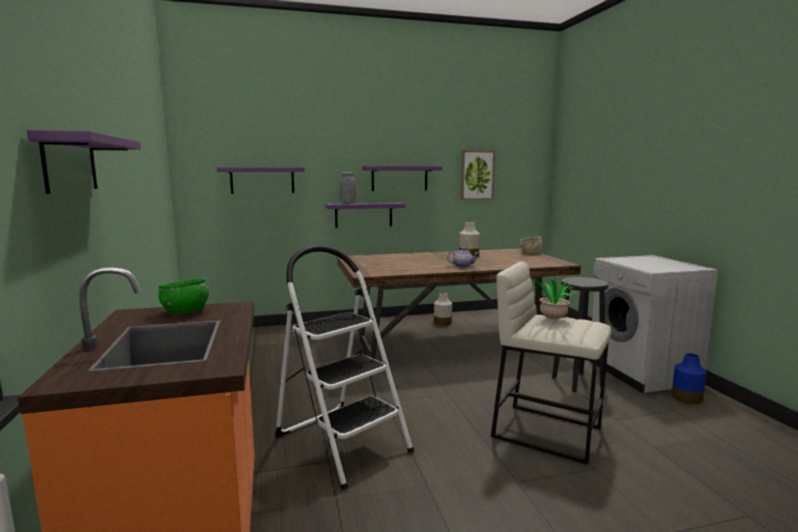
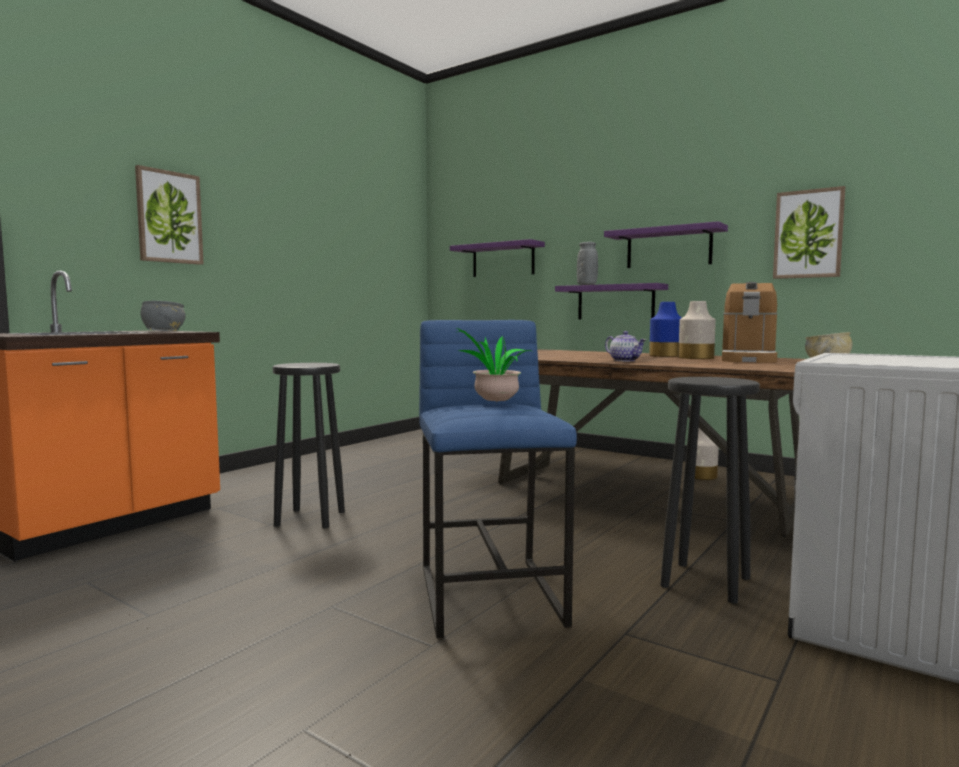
camera: 50 degrees right, 5 degrees down
(70, 164) = (169, 217): purple shelf -> picture
(186, 312) = (164, 331): green bowl -> grey bowl
(340, 442) = (311, 518): step ladder -> black stool
(493, 254) = (748, 359): none -> coffee machine
(546, 432) = (490, 595): beige stool -> blue stool
(686, 397) = (880, 684): blue vase -> blue vase (666, 355)

